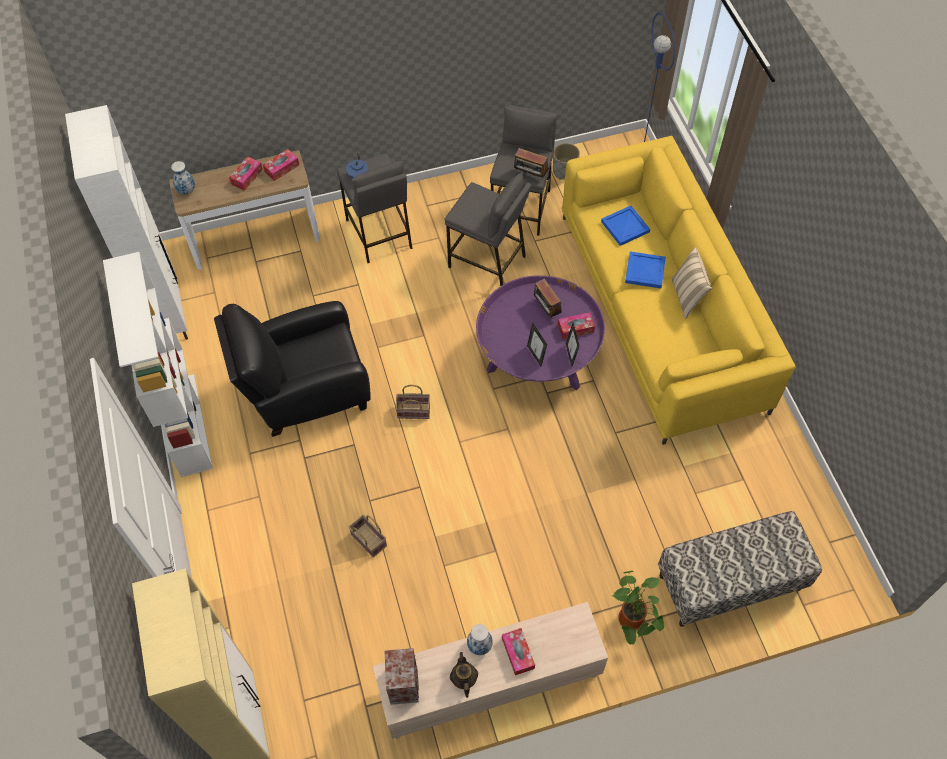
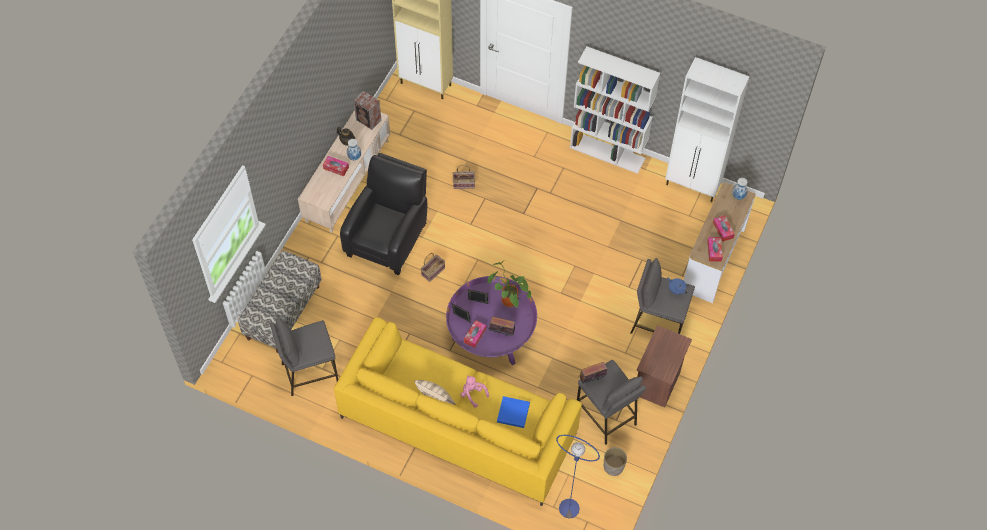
camera: 130 degrees right, 0 degrees up
(305, 390) = (579, 214): black armchair -> black armchair (388, 237)
(414, 410) = (516, 253): basket -> basket (433, 272)
(447, 193) = (657, 384): none -> brown nightstand
(487, 262) = (582, 364): grey stool -> grey stool (309, 372)
(633, 621) = (311, 256): potted plant -> potted plant (507, 300)
(644, 271) = (473, 394): blue tray -> pink plush toy

